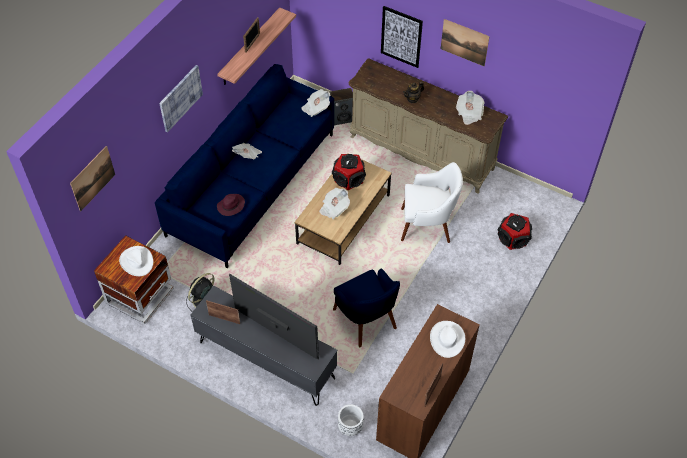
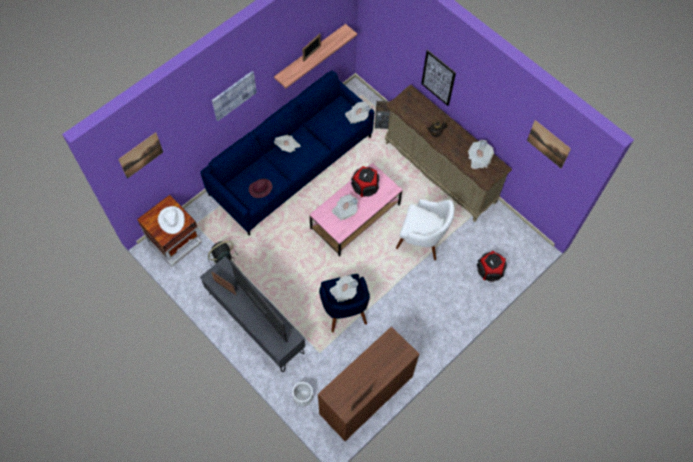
camera: 15 degrees right, 10 degrees up
(343, 219) = (355, 216): brown coffee table -> pink coffee table
(363, 290) = (343, 291): none -> newspaper
(447, 339) = (388, 359): white hat -> none
(464, 42) = (486, 101): picture -> picture (548, 144)

